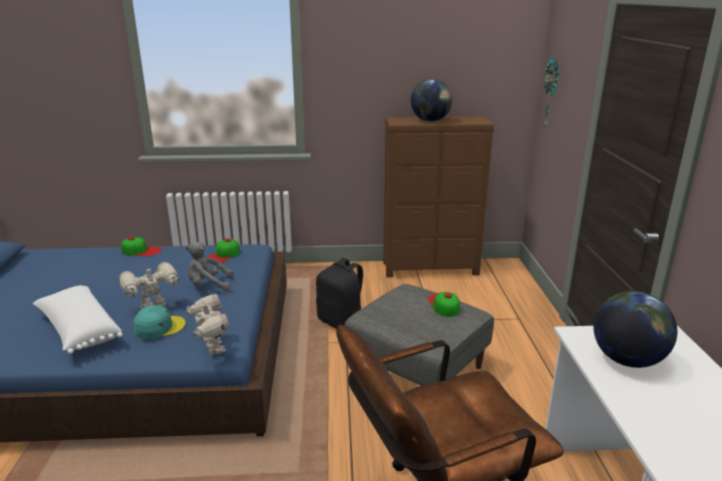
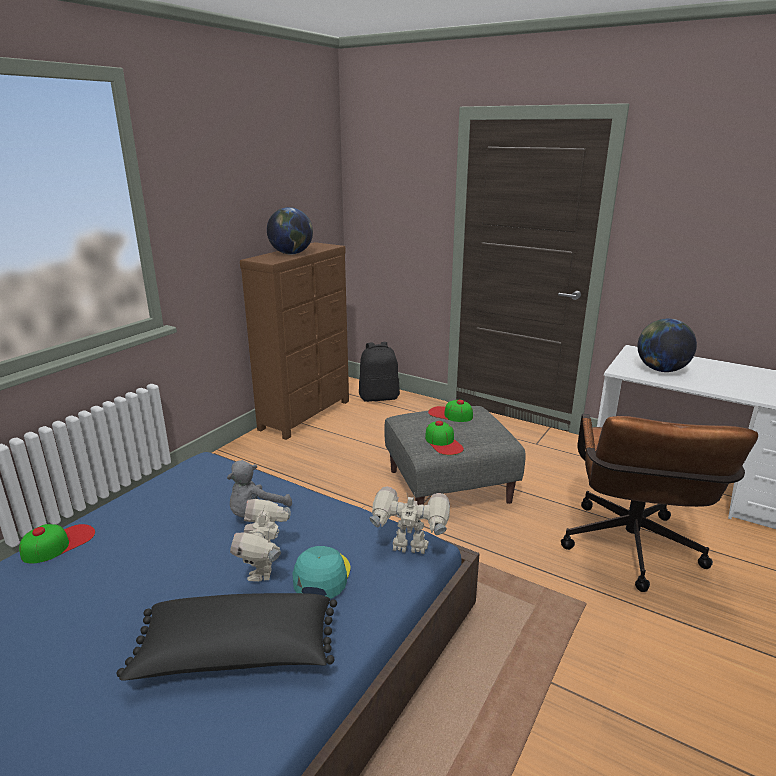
camera: 55 degrees left, 0 degrees up
(79, 330) = (236, 656): white pillow -> black pillow
(223, 255) = (189, 484): cap -> cap (443, 442)
(341, 322) = (330, 493): black backpack -> black backpack (379, 397)
(552, 93) = (372, 209): wall clock -> none

